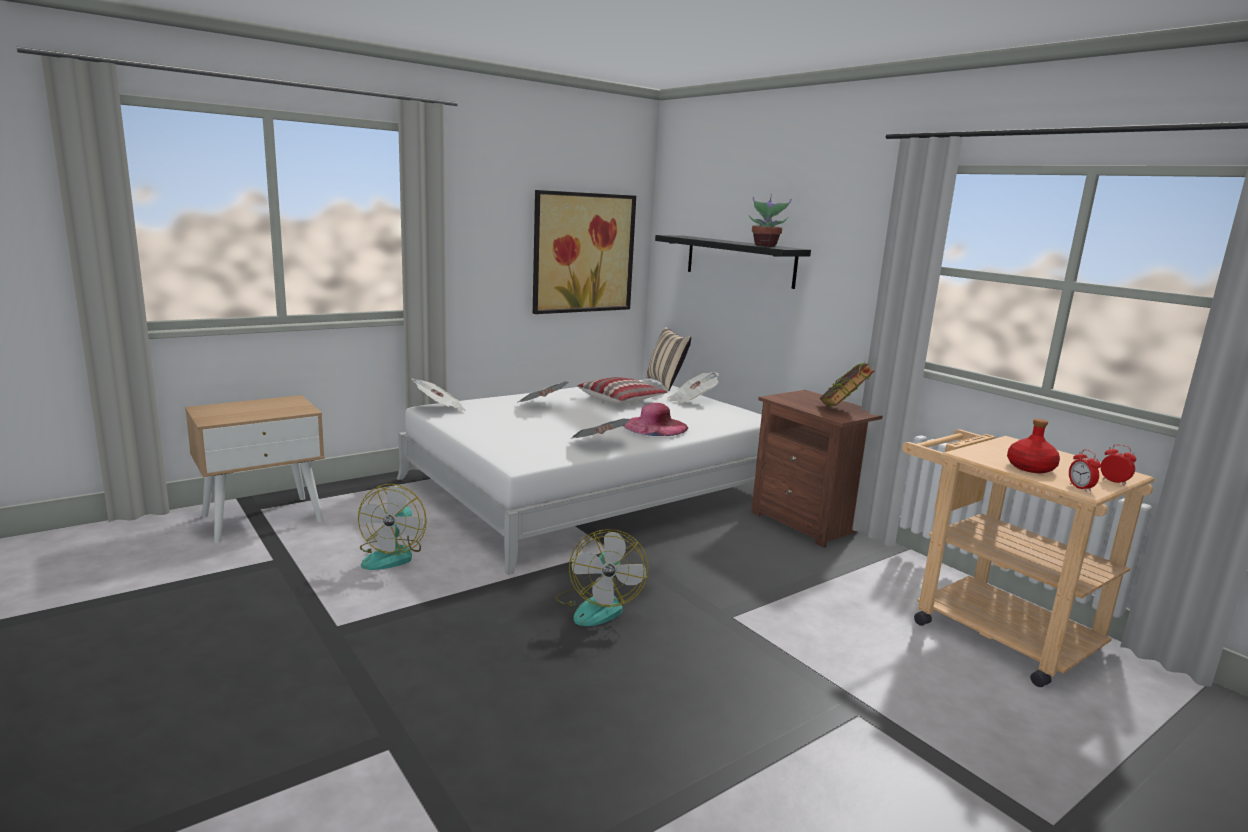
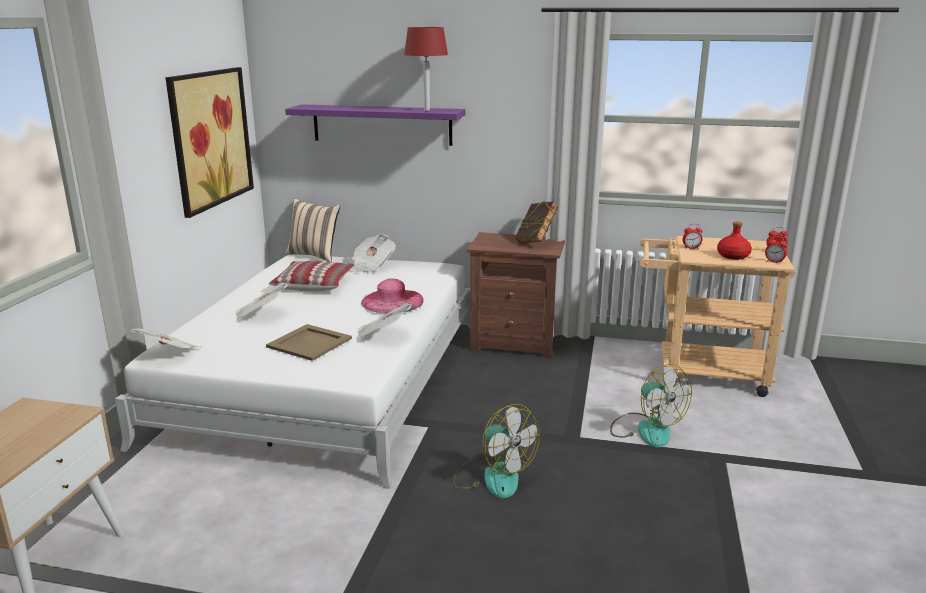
camera: 40 degrees left, 5 degrees up
(393, 555) = (261, 526): fan -> fan (646, 429)
(534, 430) = (308, 343): none -> beige tray
(739, 260) = (382, 124): black shelf -> purple shelf
(765, 246) = (427, 110): potted plant -> red table lamp
(990, 448) = (691, 248): none -> alarm clock

